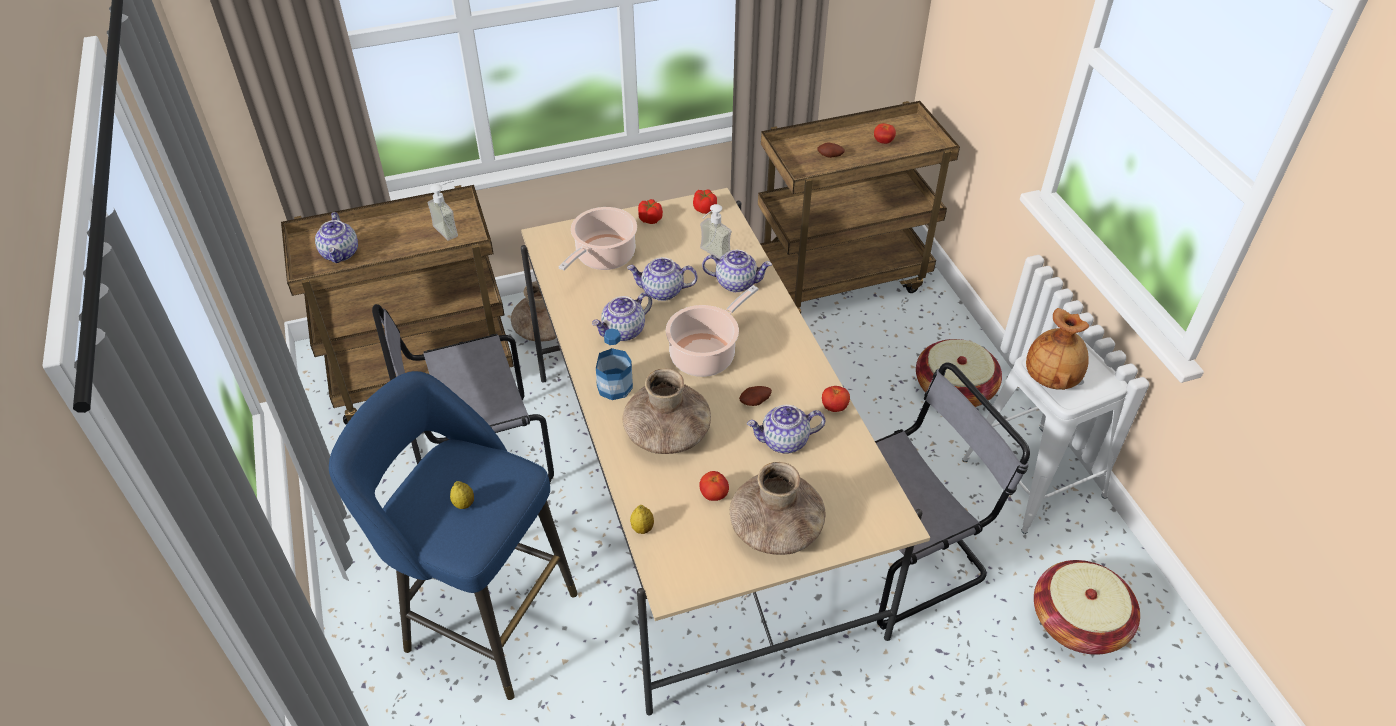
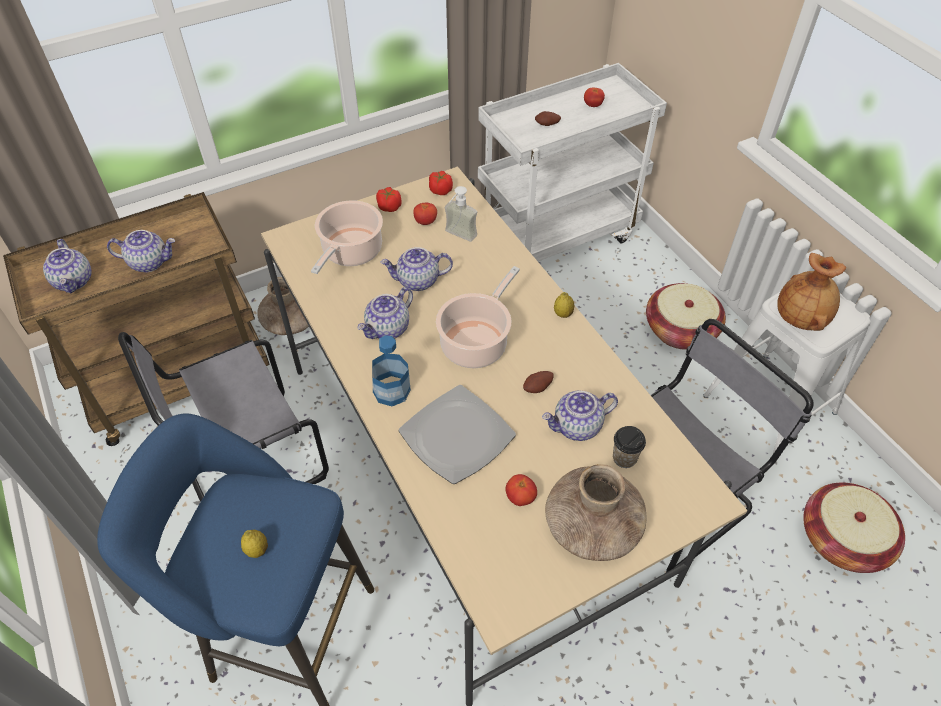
camera: 10 degrees left, 5 degrees up
(451, 228) = (187, 240): soap dispenser -> none
(642, 528) = (455, 548): lemon -> lemon (563, 314)
(667, 433) = (457, 435): brown vase -> plate
(736, 282) = (489, 262): teapot -> teapot (149, 262)
(822, 475) = (624, 458): none -> cup
(834, 407) = (617, 382): tomato -> tomato (425, 222)
(841, 279) = (557, 237): brown cart -> white cart

